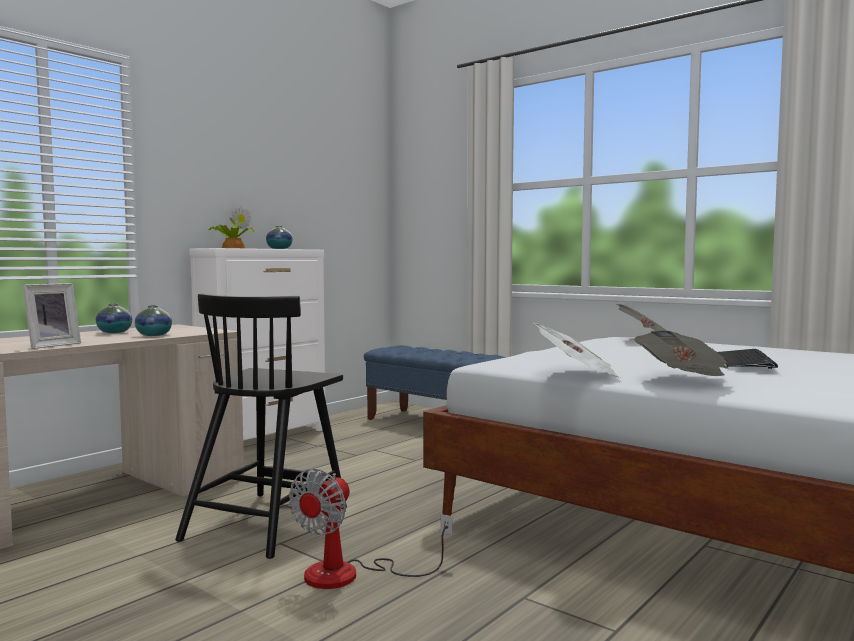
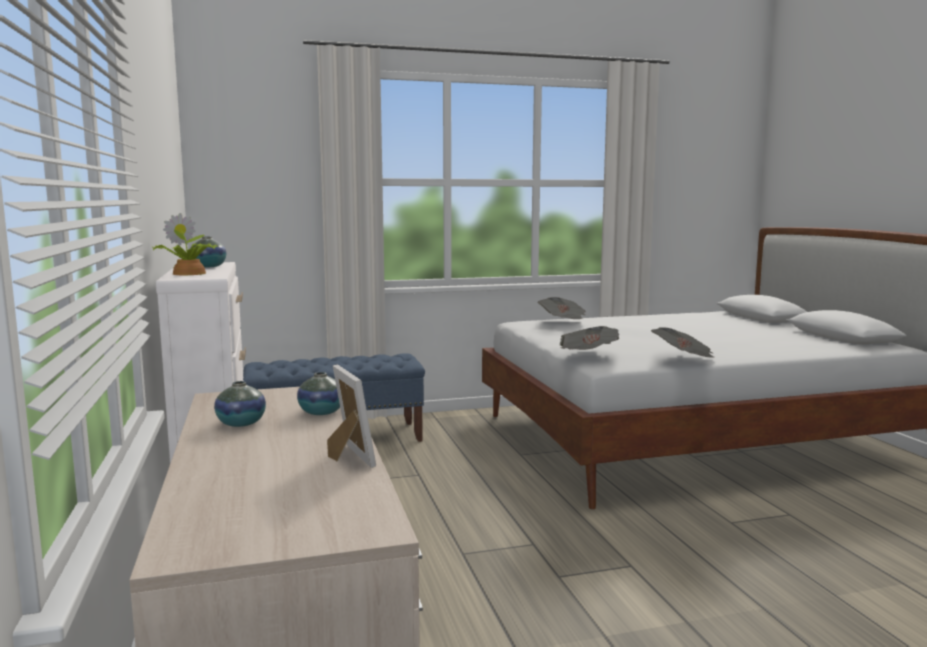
camera: 55 degrees left, 5 degrees up
(267, 522) = (499, 571): black chair -> none
(351, 575) = (652, 564): fan -> none
(684, 379) = (732, 351): newspaper -> newspaper (588, 356)
(745, 361) = (683, 330): keyboard -> none

